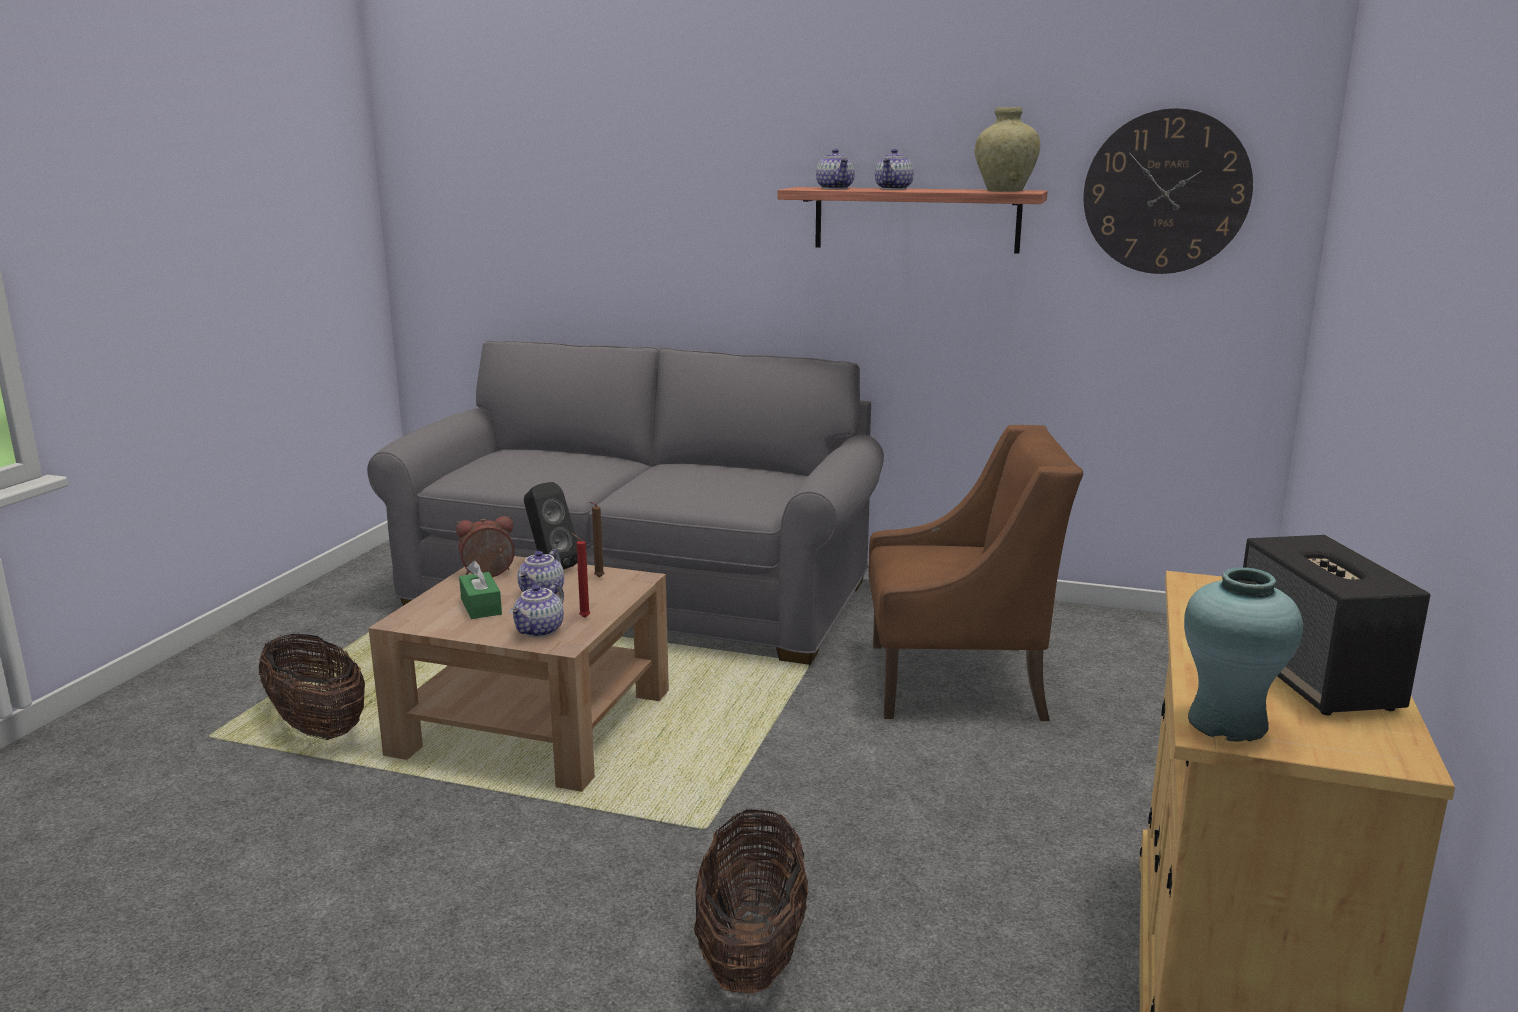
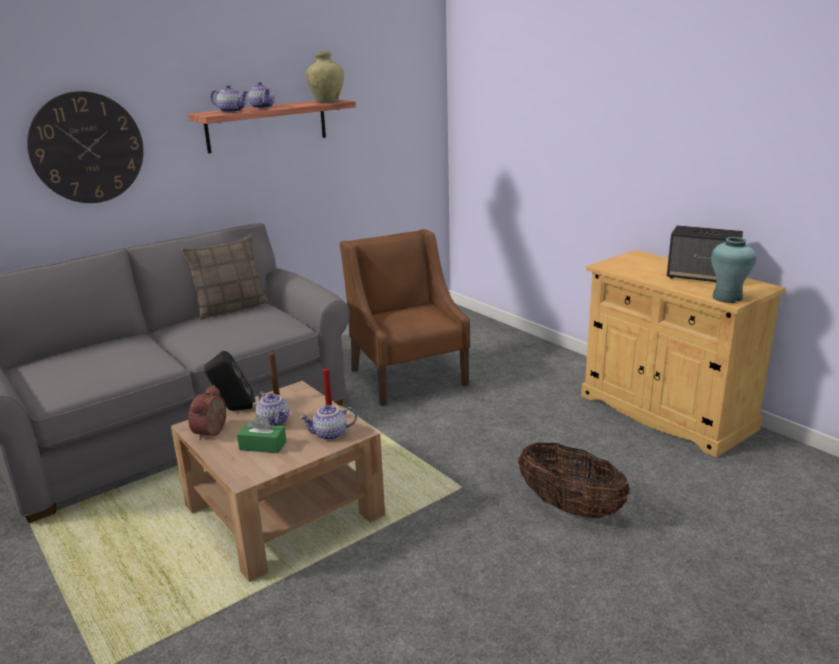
camera: 55 degrees left, 5 degrees up
(317, 727) = (163, 606): basket -> none
(540, 631) = (329, 435): teapot -> teapot turned 105 degrees clockwise
(755, 468) = (231, 308): none -> pillow
(958, 680) = (408, 376): brown armchair -> brown armchair turned 60 degrees counterclockwise
(1166, 192) = (386, 93): wall clock -> wall clock (87, 148)

